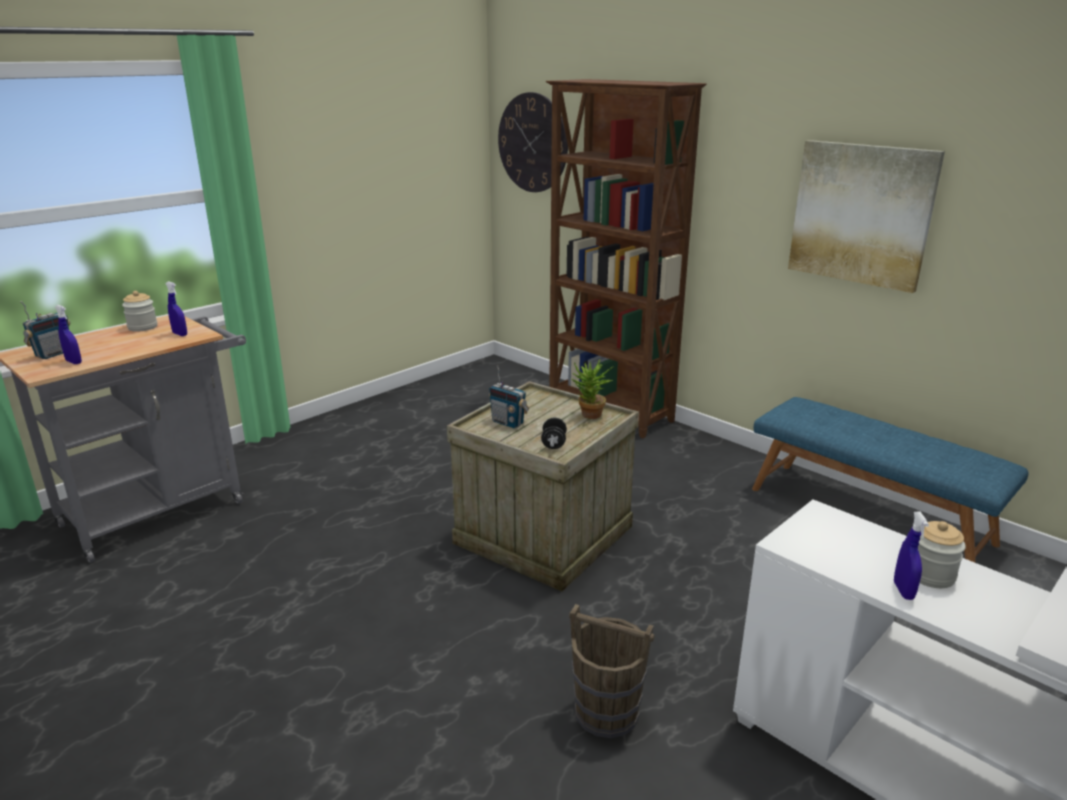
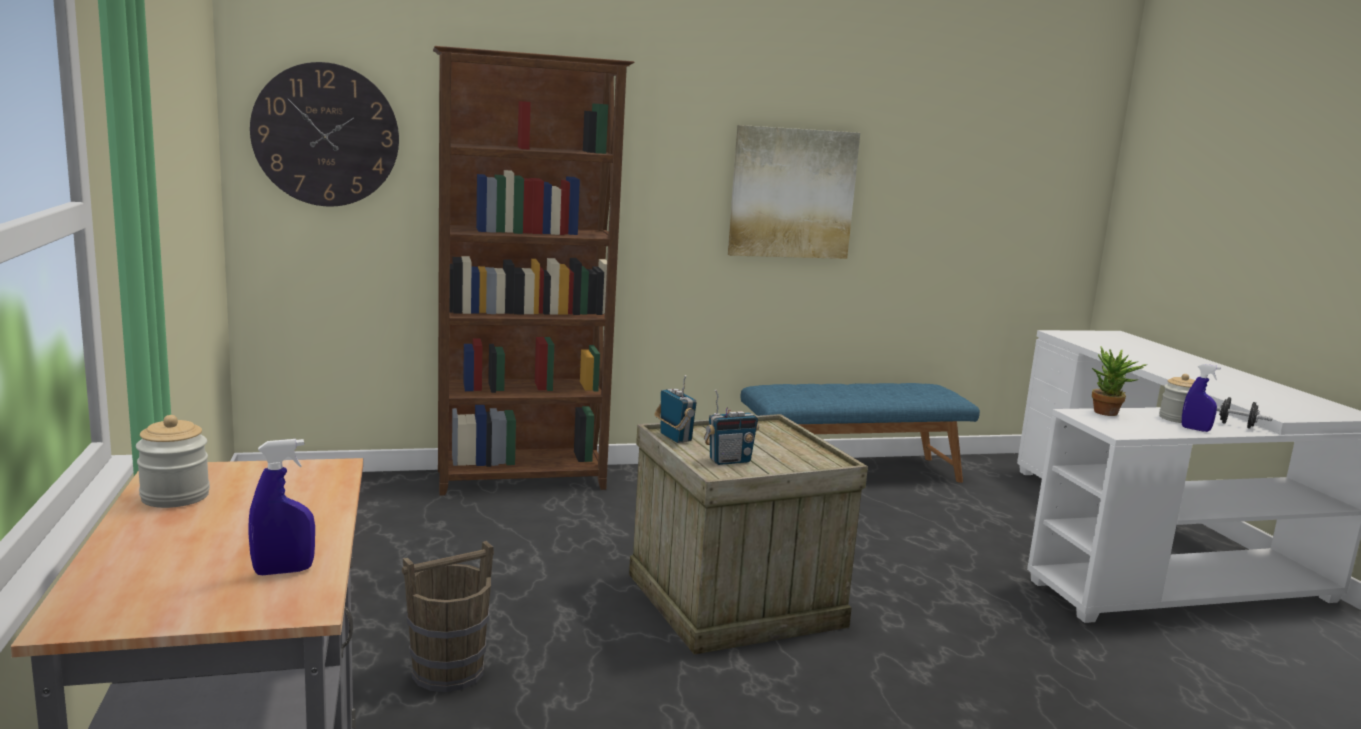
camera: 60 degrees left, 10 degrees down
(53, 354) = (179, 584): radio -> radio (674, 437)
(180, 334) = (294, 479): blue spray bottle -> none
(553, 444) = (807, 459): black dumbbell -> black dumbbell (1236, 425)
(589, 416) = (760, 432): potted plant -> potted plant (1109, 414)
(607, 713) = (1050, 672): brown bucket -> brown bucket (449, 672)

